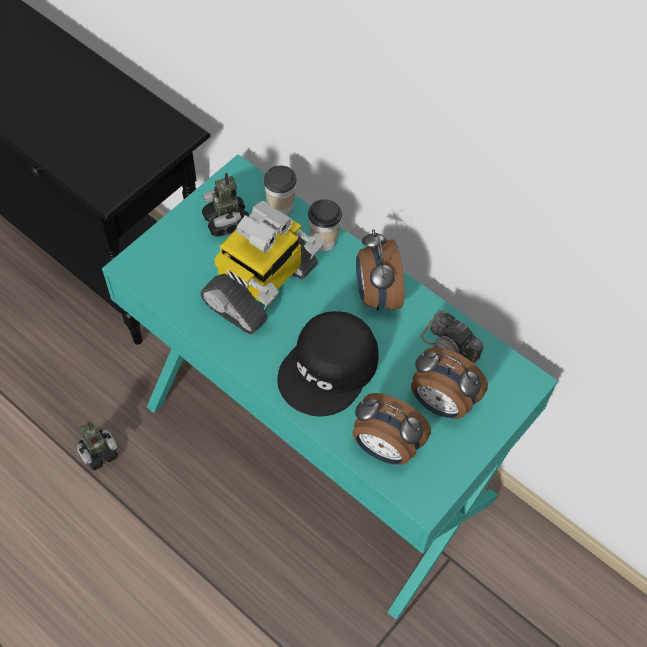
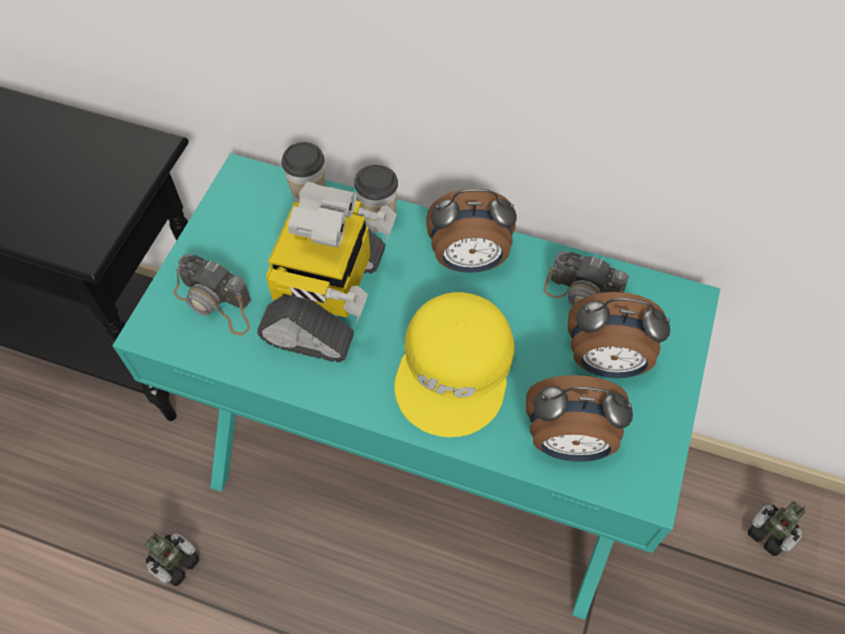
camera: 20 degrees left, 0 degrees up
(183, 262) = (216, 302): none -> camera
(227, 221) = (251, 235): toy robot -> toy robot (770, 532)
(330, 369) = (456, 369): black cap -> yellow cap
(376, 294) = (469, 261): alarm clock -> alarm clock turned 60 degrees counterclockwise

